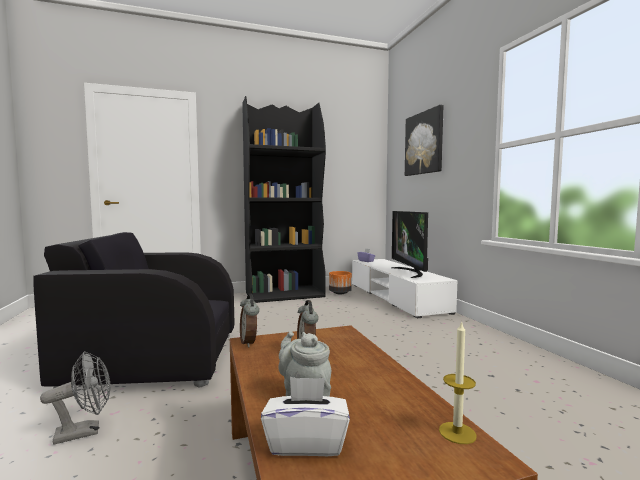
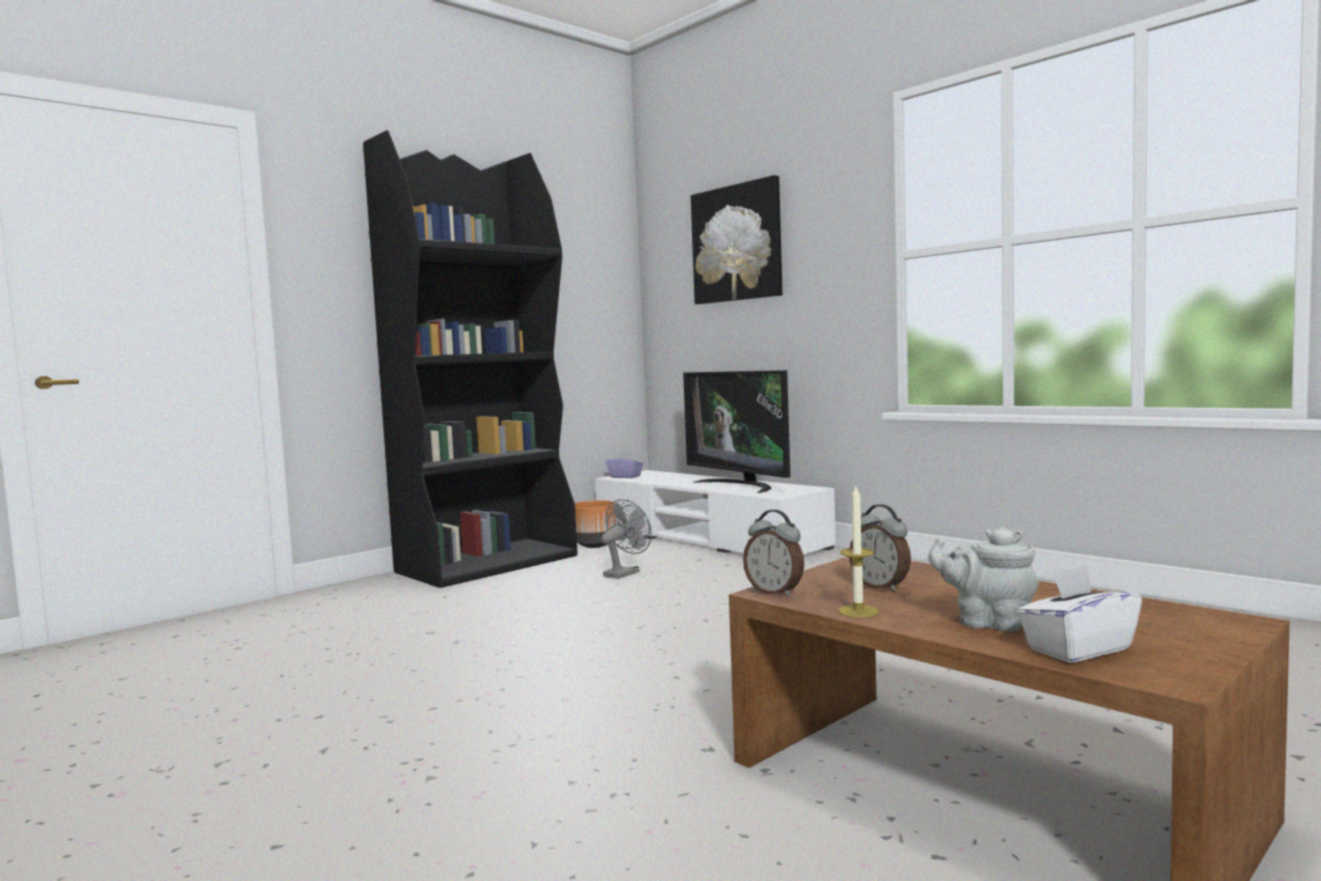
camera: 25 degrees left, 0 degrees up
(85, 431) = (475, 830): grey fan -> grey fan (625, 573)
(155, 359) = (405, 710): black armchair -> none
(457, 433) = (1185, 612): candle -> candle (858, 611)

